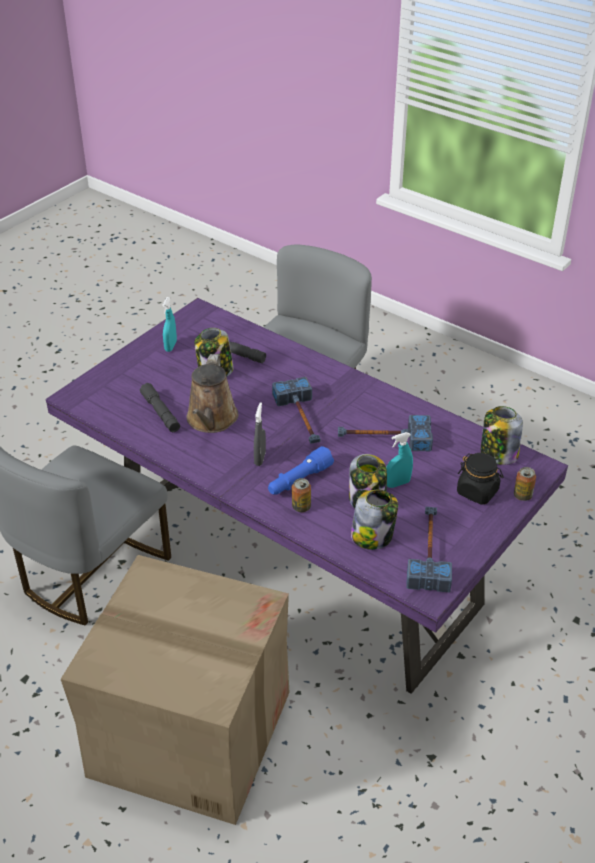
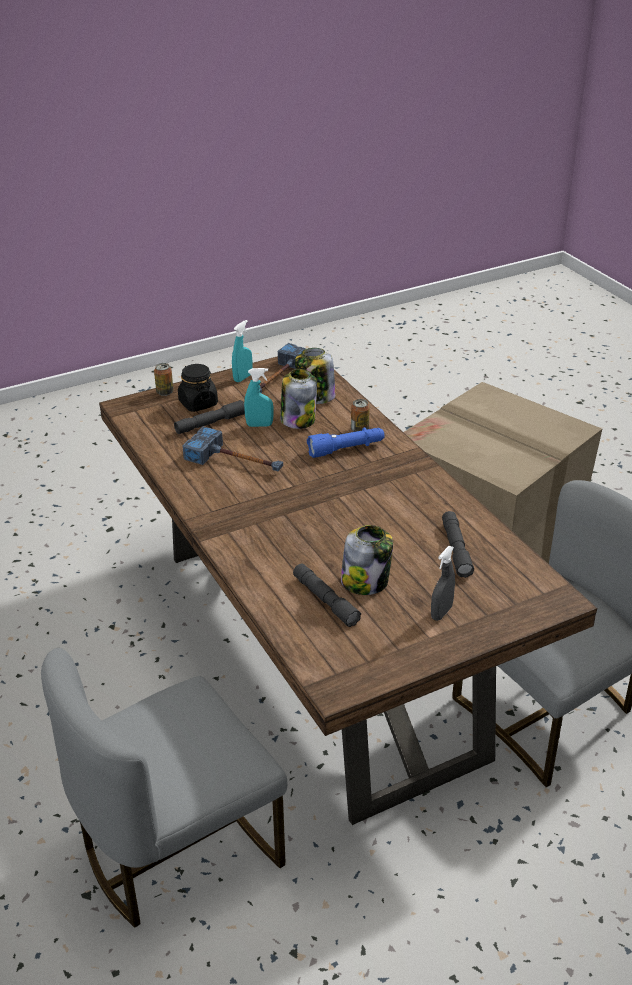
camera: 155 degrees left, 5 degrees down
(170, 346) = (406, 637): turquoise spray bottle -> turquoise spray bottle (243, 378)
(211, 420) = (401, 526): brown watering can -> none
(260, 458) = (371, 476): grey spray bottle -> grey spray bottle (441, 613)
(299, 561) = (315, 650): purple dining table -> brown dining table
(301, 418) = (302, 501): hammer -> none
(443, 471) = (210, 423): none -> grey flashlight
(498, 454) = (146, 424): jar -> none

